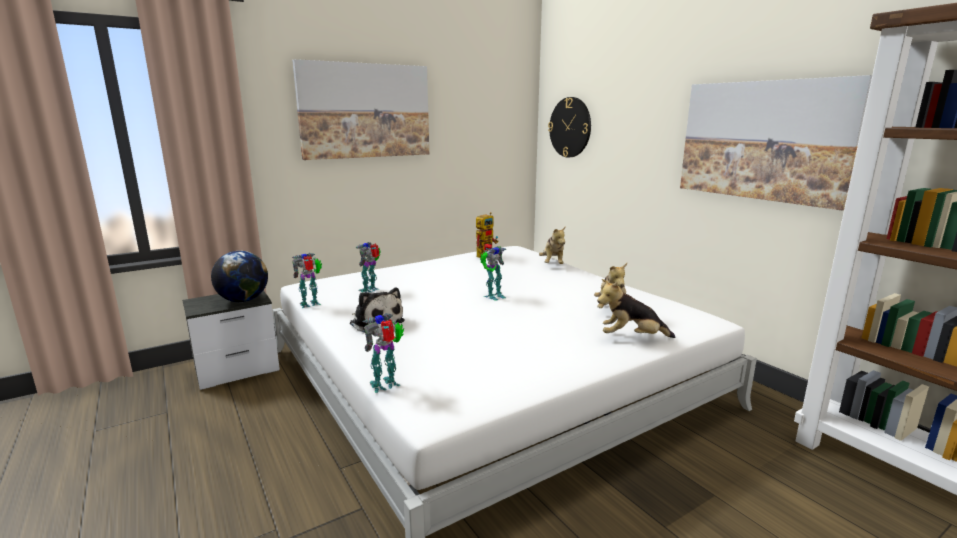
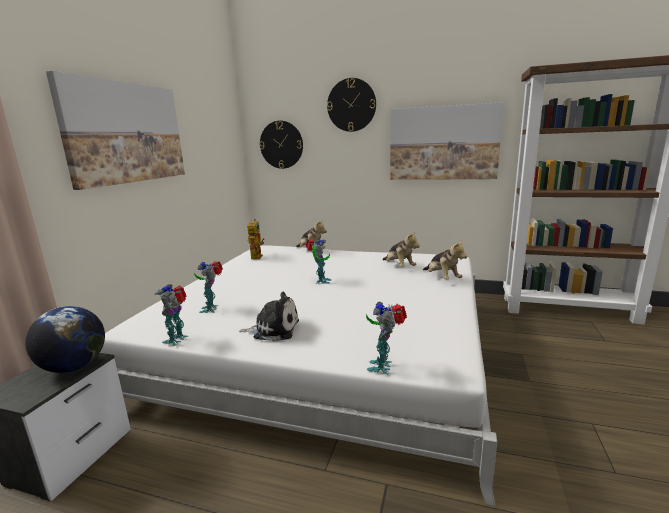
camera: 40 degrees left, 0 degrees up
(631, 337) = (442, 278): plush toy -> plush toy turned 75 degrees counterclockwise
(648, 78) = (351, 105): none -> wall clock

